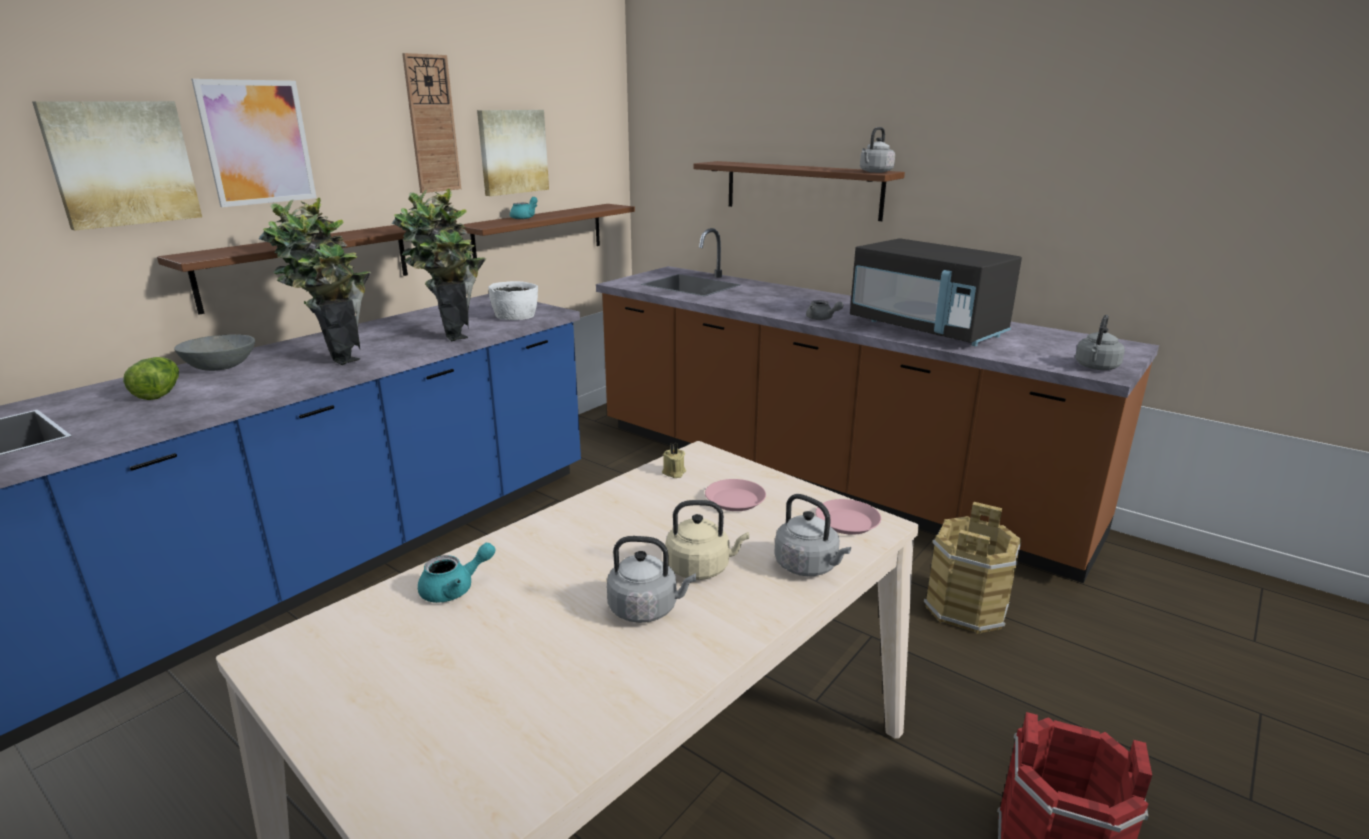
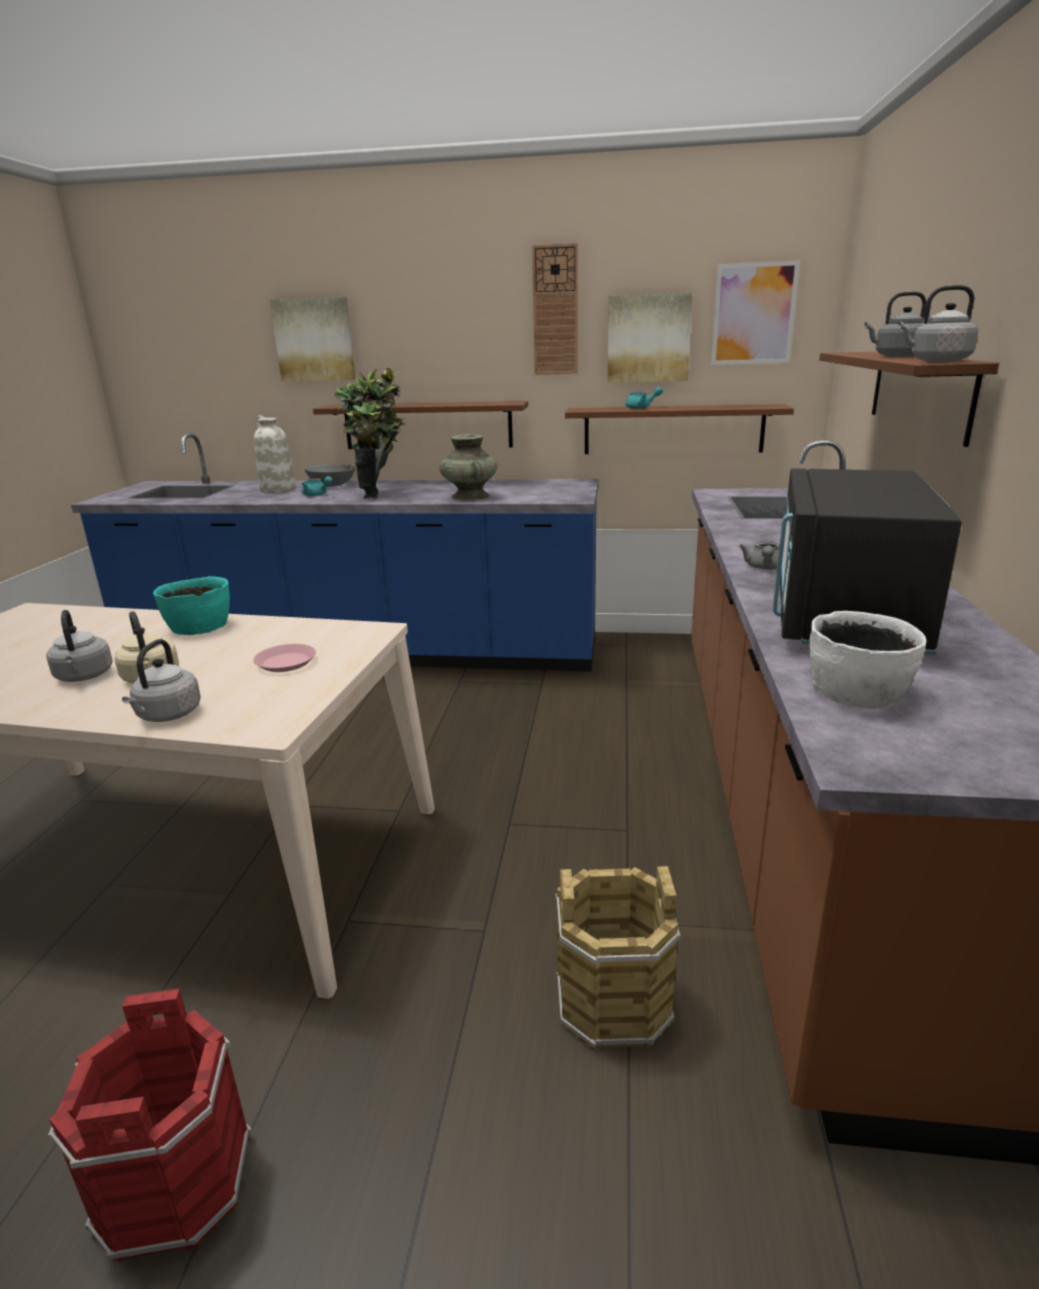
camera: 60 degrees right, 0 degrees up
(159, 392) = (277, 490): lettuce -> white vase
(257, 142) = (400, 326): picture -> picture (753, 314)
(452, 333) = (470, 496): potted plant -> turquoise vase
(455, 589) = (103, 624): turquoise teapot -> turquoise teapot (317, 495)
(515, 316) = (543, 496): white bowl -> white bowl (858, 691)
(564, 530) = (198, 626): none -> turquoise bowl
(674, 473) = (325, 631): beige candle -> none
(847, 522) = (267, 714): pink plate -> none
(1096, 367) = (886, 750): grey kettle -> grey kettle (896, 356)

